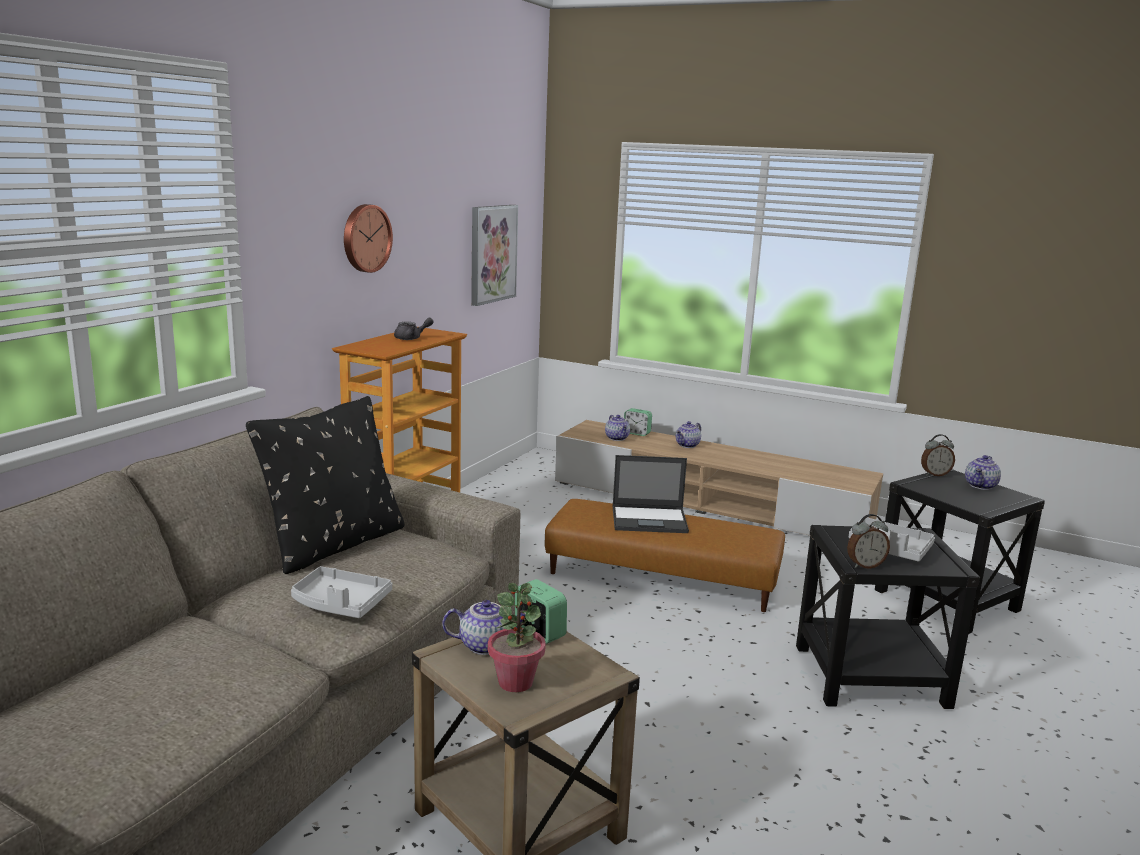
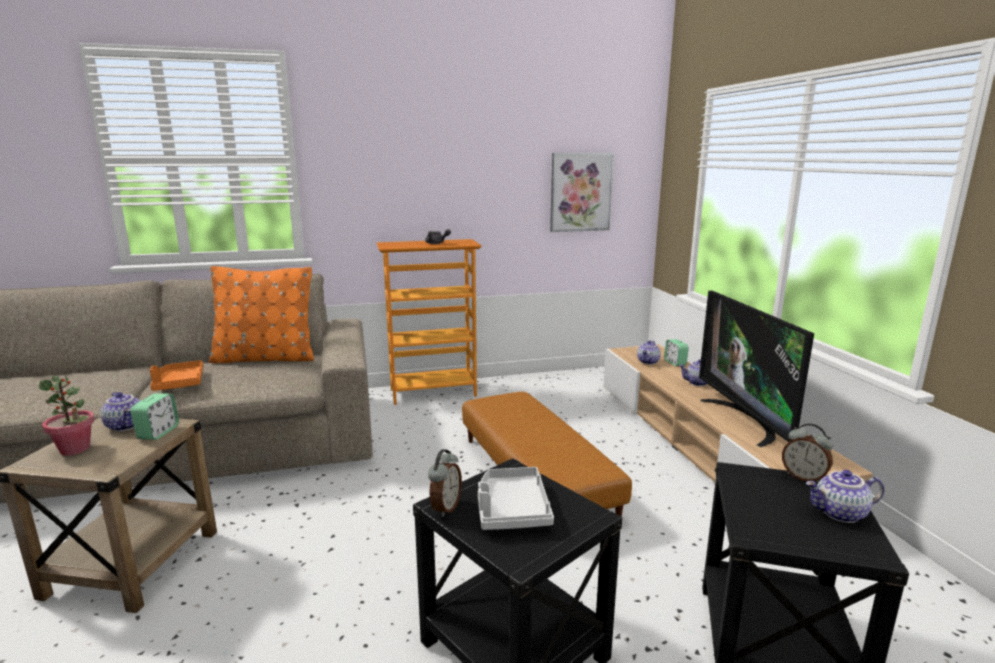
camera: 50 degrees right, 0 degrees up
(335, 545) = (265, 358): black pillow -> orange pillow
(340, 604) = (179, 383): grey tray -> orange tray
(365, 238) = (420, 170): wall clock -> none
(650, 520) = (532, 423): laptop -> none
(771, 463) = (745, 420): none -> television
(864, 565) = (445, 508): alarm clock -> alarm clock turned 105 degrees counterclockwise

